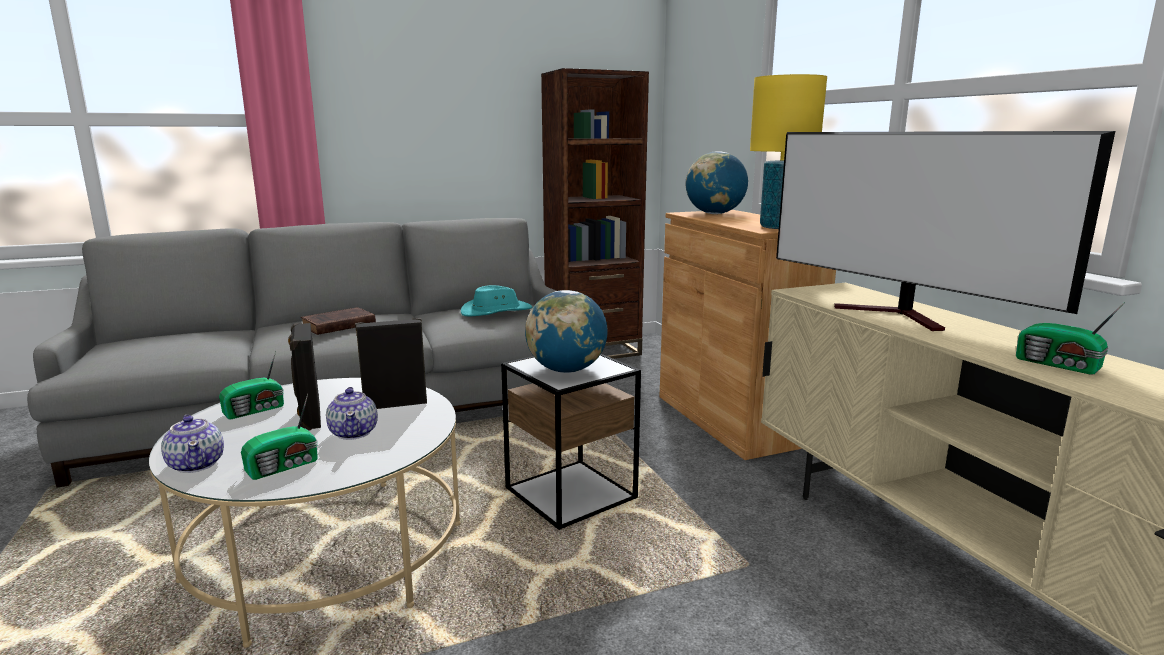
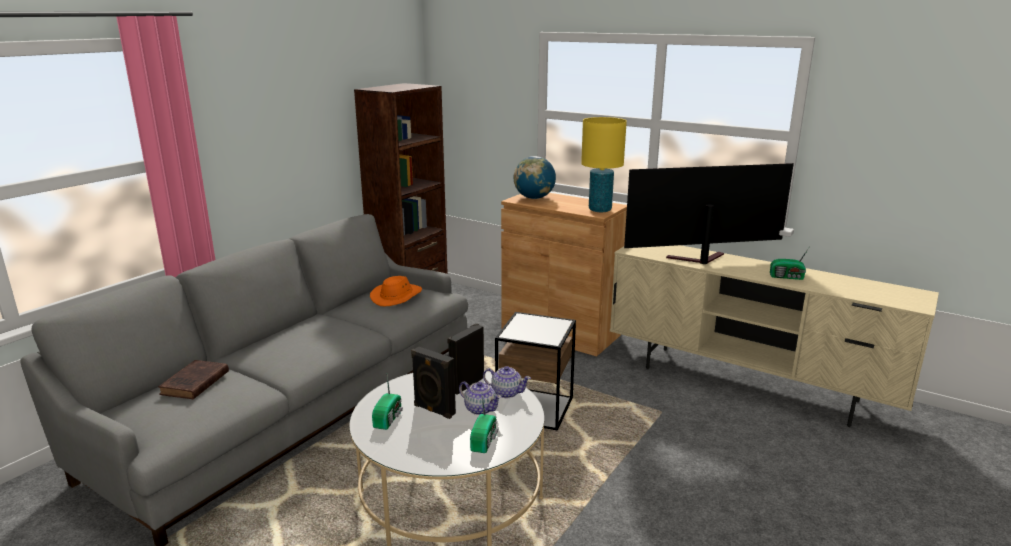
camera: 35 degrees left, 5 degrees up
(197, 464) = (432, 459): teapot -> teapot (506, 392)
(337, 325) = (307, 340): brown book -> brown book (194, 384)
(496, 311) = (397, 296): turquoise hat -> orange hat
(566, 370) = (540, 331): globe -> none
(899, 316) = (697, 260): television -> television turned 150 degrees clockwise

